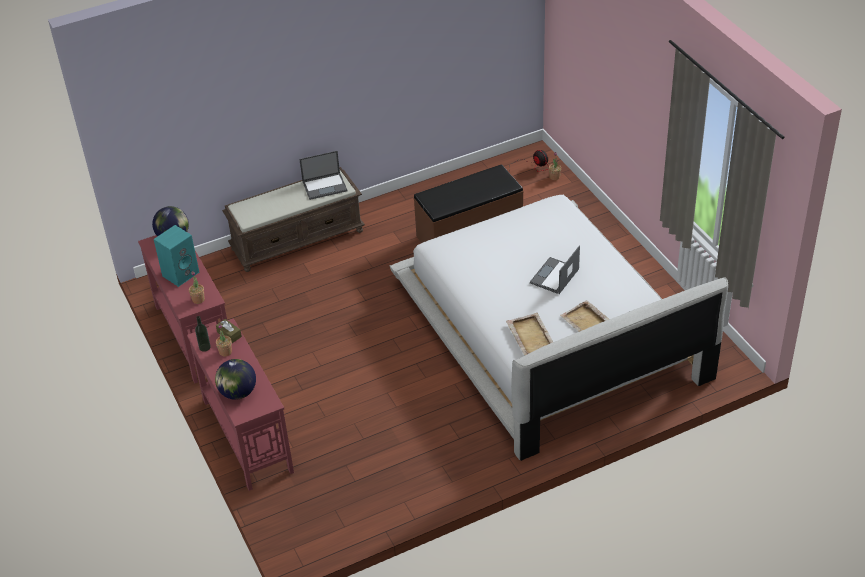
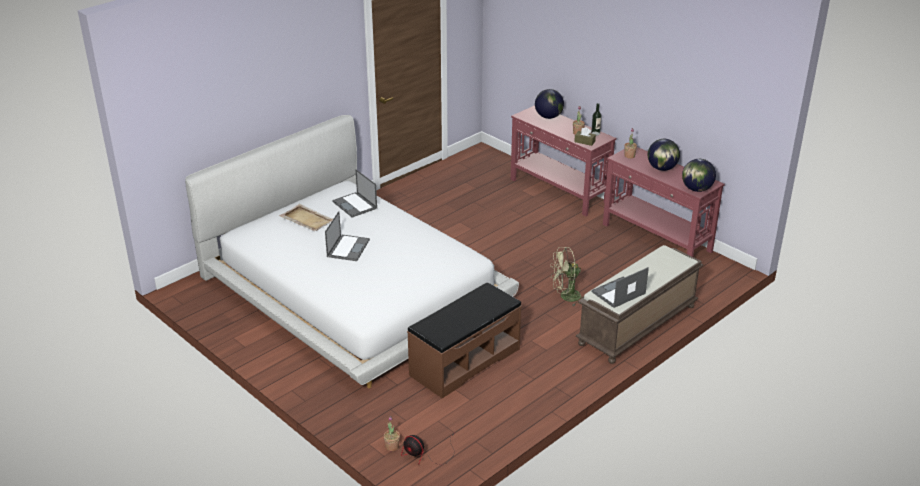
camera: 160 degrees right, 10 degrees down
(181, 273) = (662, 168): turquoise speaker -> globe
(341, 281) = (566, 297): none -> green fan
(531, 337) = (355, 205): beige tray -> laptop

